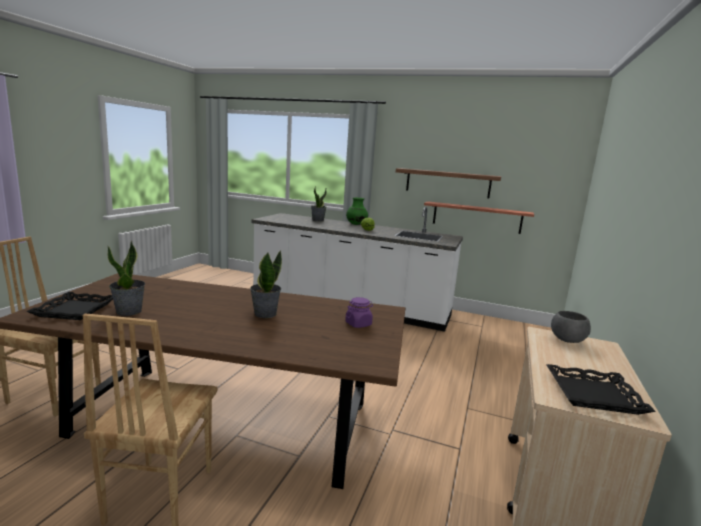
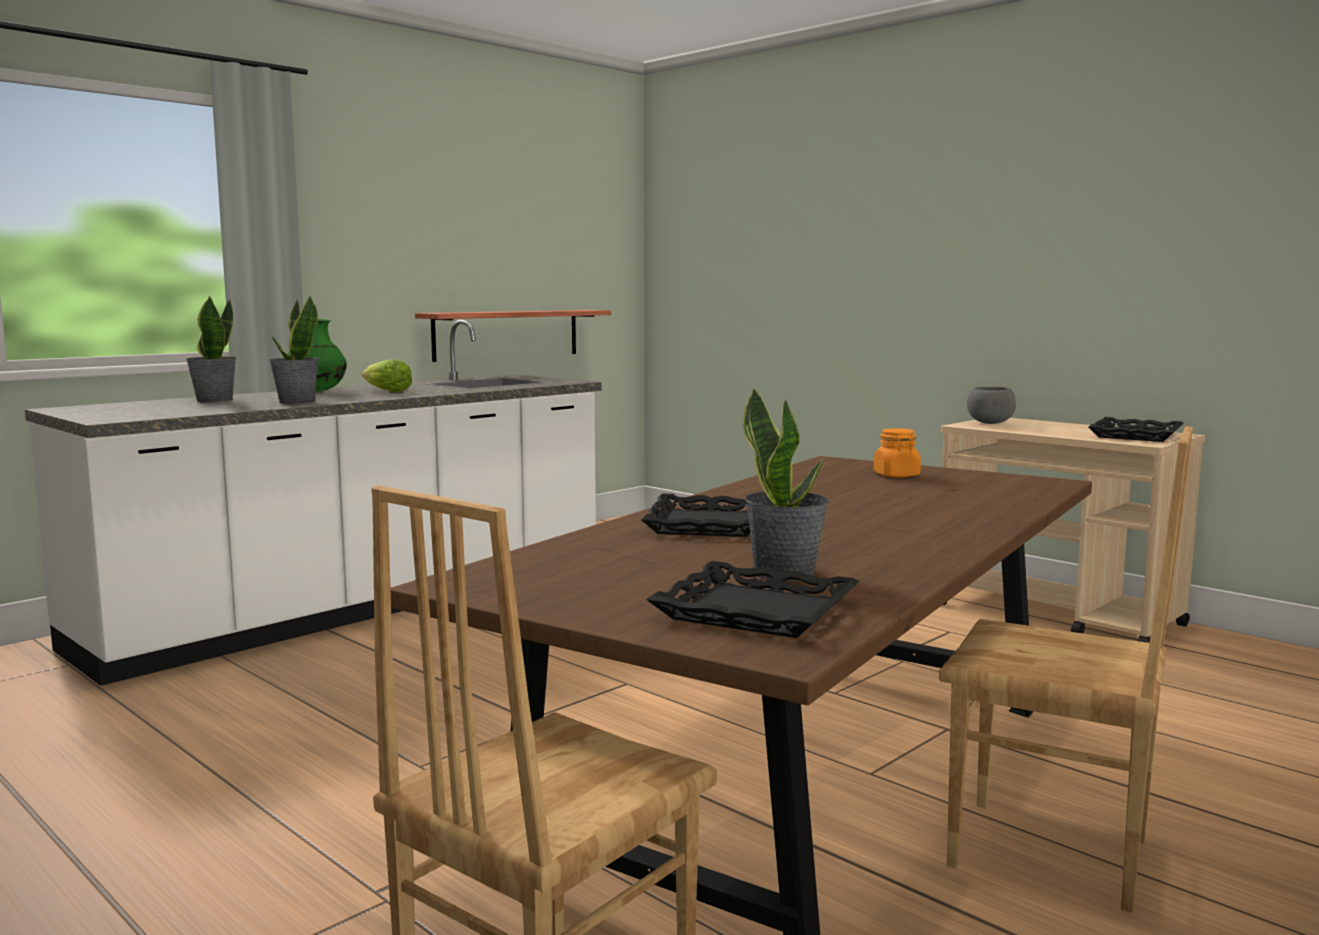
camera: 65 degrees left, 5 degrees down
(212, 297) = (707, 524): none -> black tray
(265, 314) = (832, 505): potted plant -> potted plant (296, 402)
(358, 324) = (896, 475): purple jar -> orange jar
(447, 183) = (447, 267): shelf -> none

